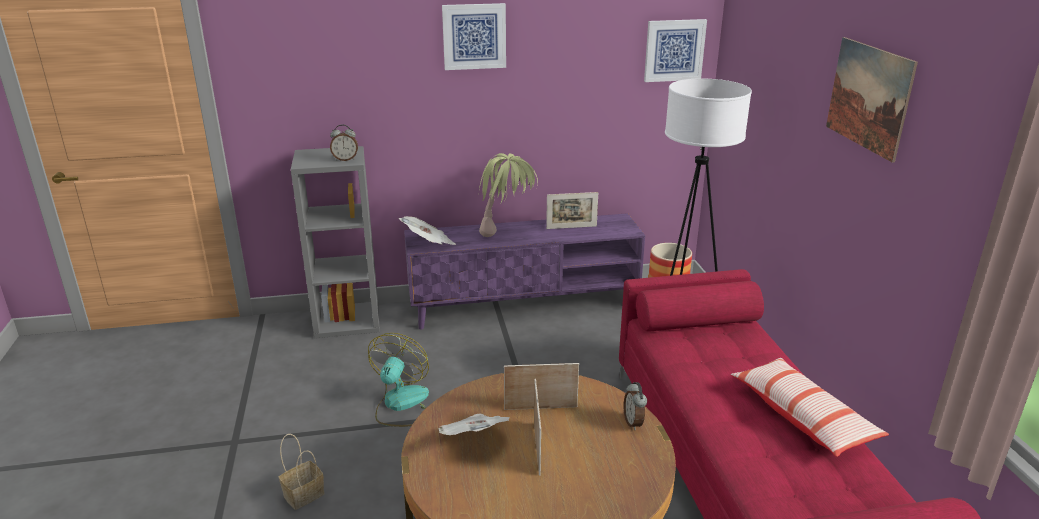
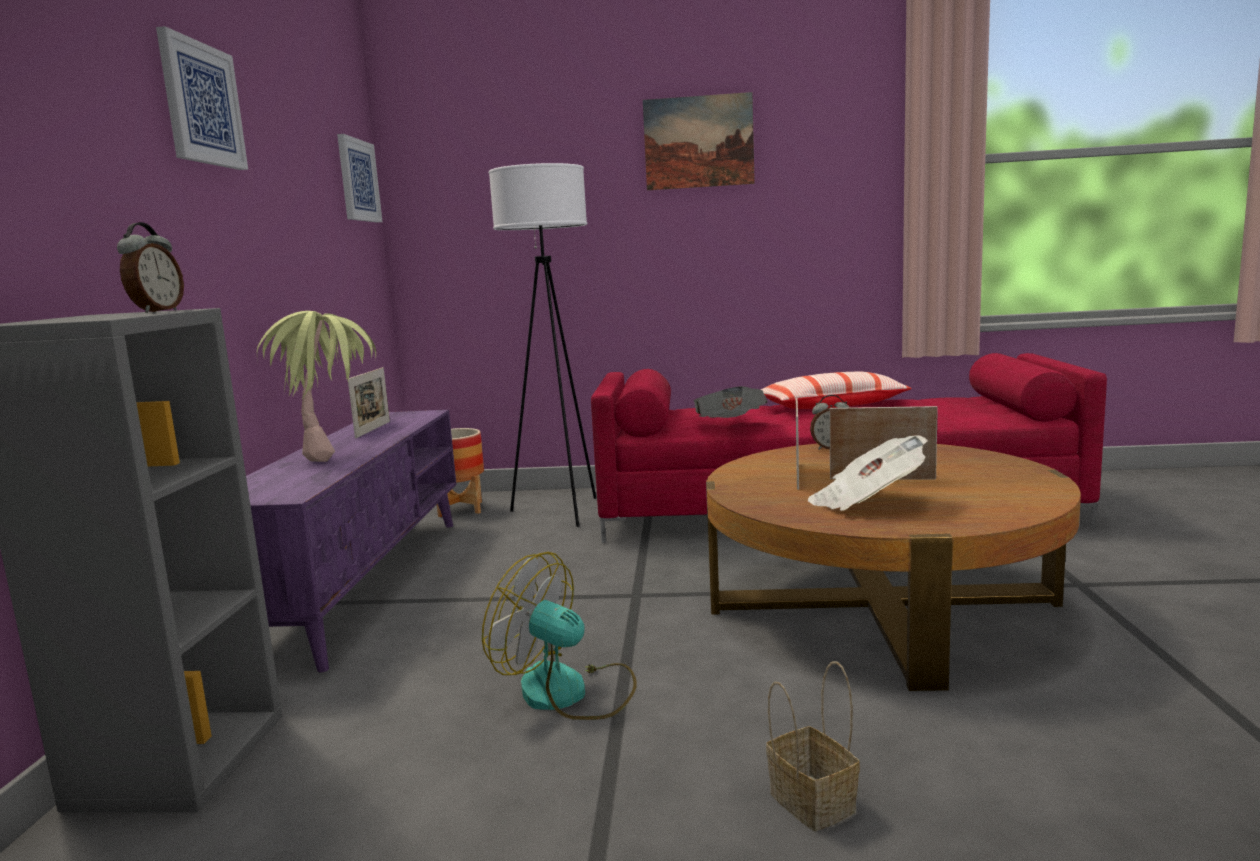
camera: 75 degrees left, 15 degrees down
(429, 244) = (286, 490): newspaper -> newspaper (730, 424)

